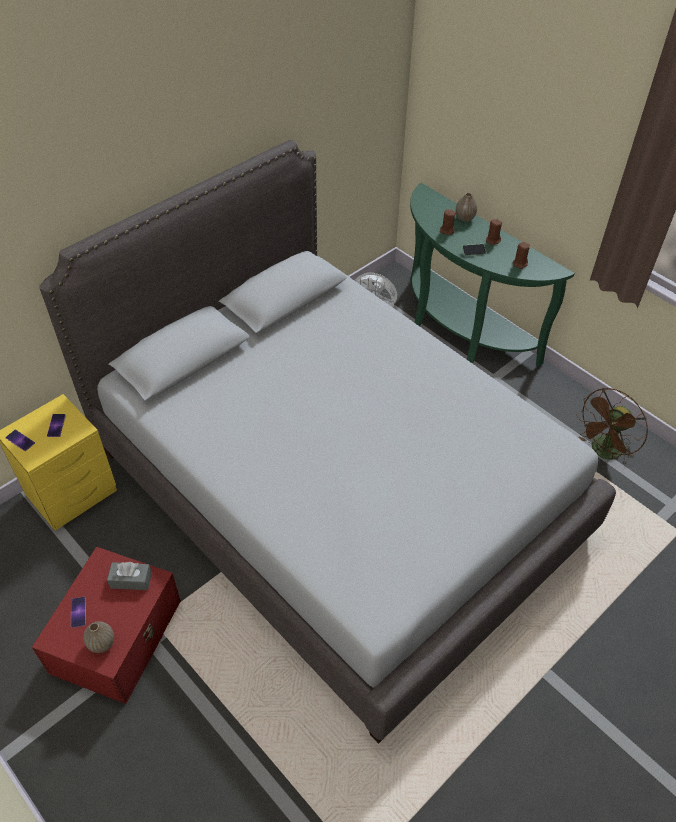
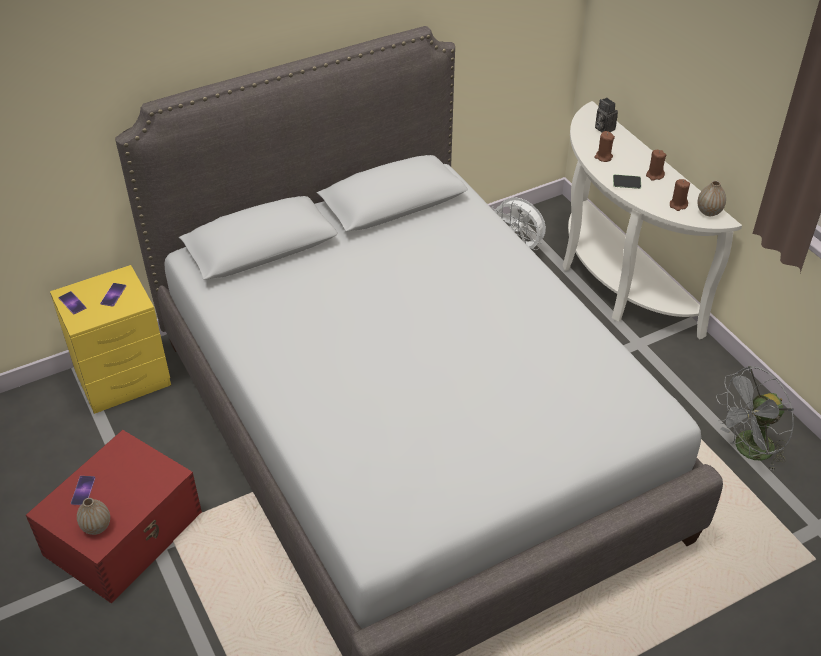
camera: 15 degrees right, 5 degrees down
(131, 580) = (147, 470): grey tissue box -> none
(438, 205) = (603, 128): none -> camera
(460, 329) = (615, 282): green console table -> white console table
(464, 218) = (630, 146): vase -> vase (708, 212)
(603, 452) = (748, 450): brown fan -> grey fan

